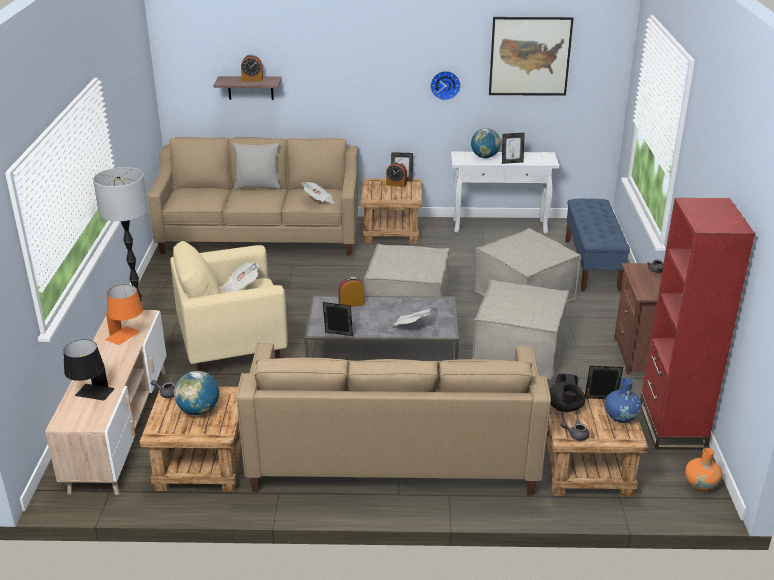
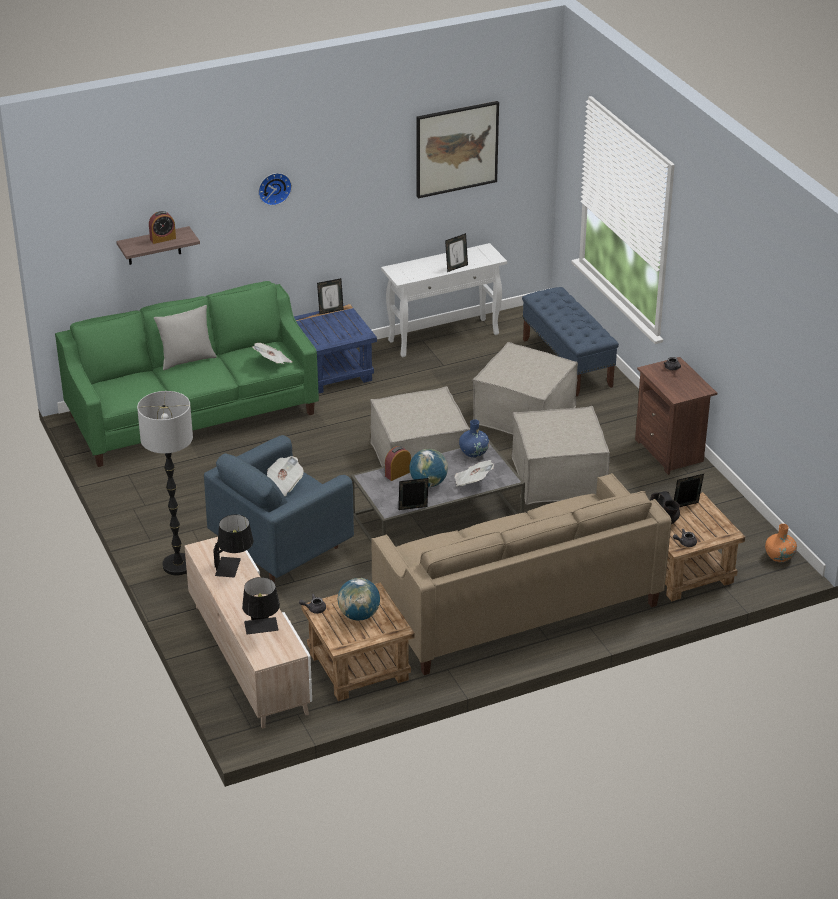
camera: 25 degrees left, 5 degrees up
(127, 337) = (234, 567): orange table lamp -> black table lamp
(233, 346) = (282, 549): beige armchair -> blue armchair
(261, 236) = (193, 414): beige sofa -> green sofa
(392, 230) = (332, 371): brown side table -> blue side table
(396, 184) = (329, 318): alarm clock -> none
(445, 84) = (370, 197): wall clock -> wall clock (274, 188)
(485, 157) = (423, 267): globe -> globe (428, 483)
(621, 417) = (710, 517): blue vase -> blue vase (474, 453)
(672, 426) = (731, 512): red bookcase -> none

